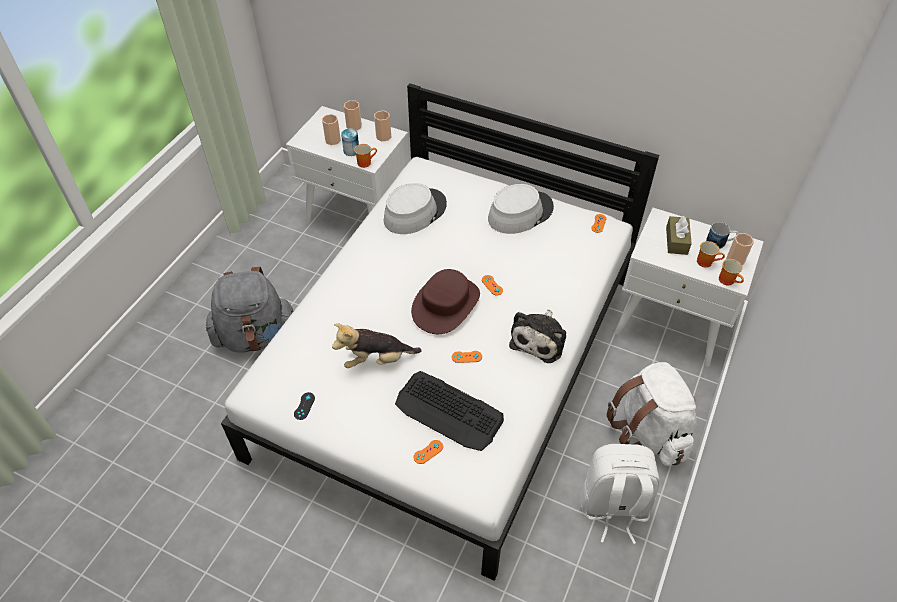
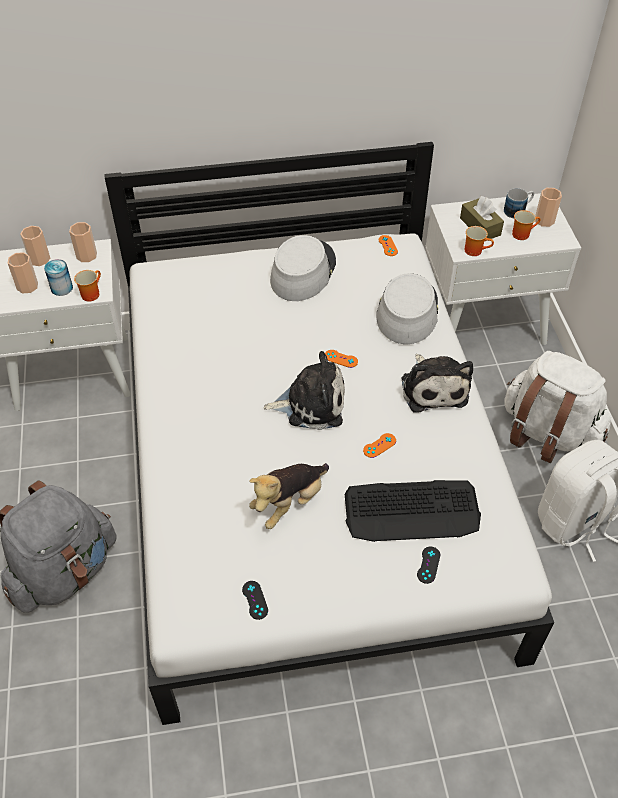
camera: 35 degrees left, 0 degrees up
(414, 212) = (189, 323): grey hat -> grey hat (407, 311)
(428, 452) = (428, 565): orange game controller -> black game controller
(445, 304) = (311, 403): brown hat -> plush toy
(728, 280) = (555, 241): mug -> mug (475, 250)

